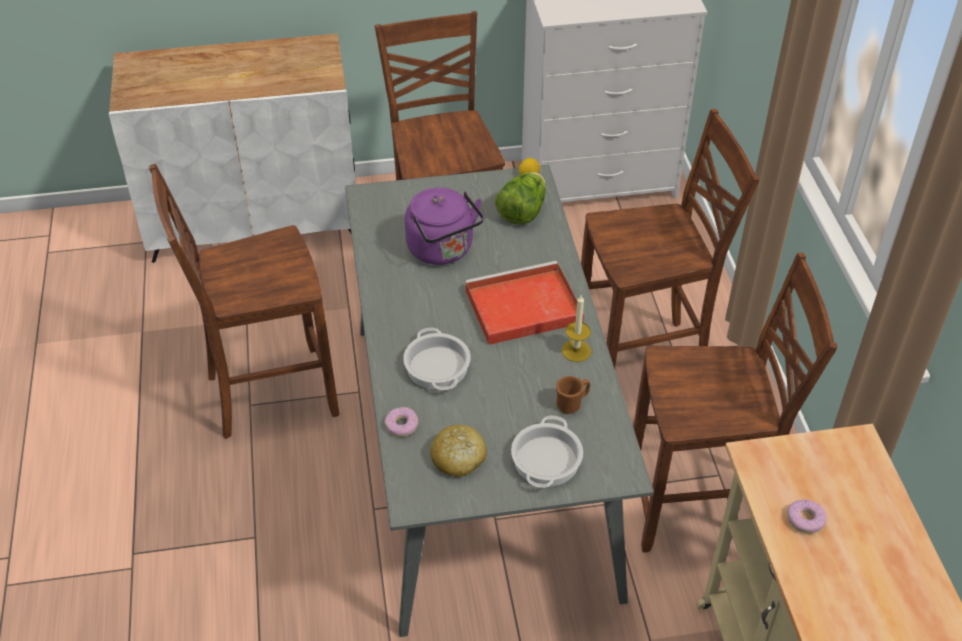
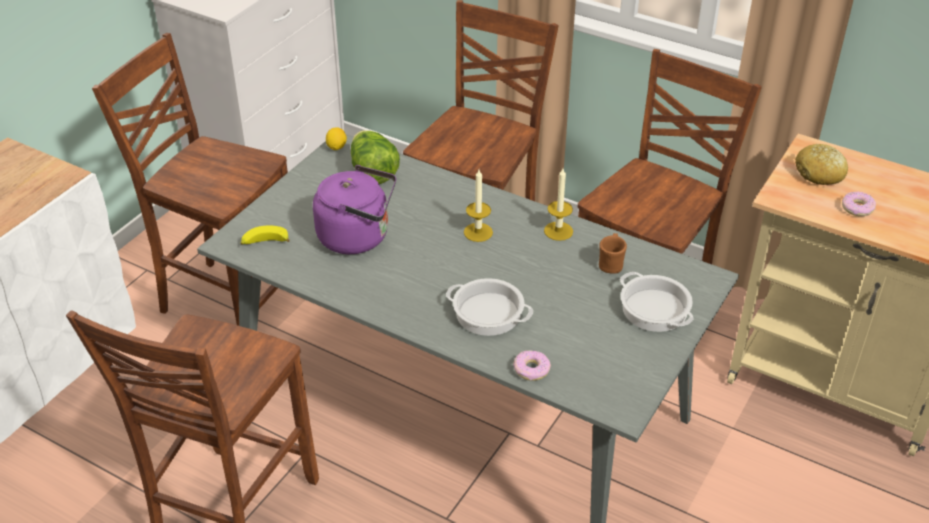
camera: 50 degrees left, 5 degrees down
(385, 211) = (264, 243): none -> banana
(458, 458) = (602, 356): bread -> bread (819, 173)
(521, 307) = (478, 232): red tray -> candle

